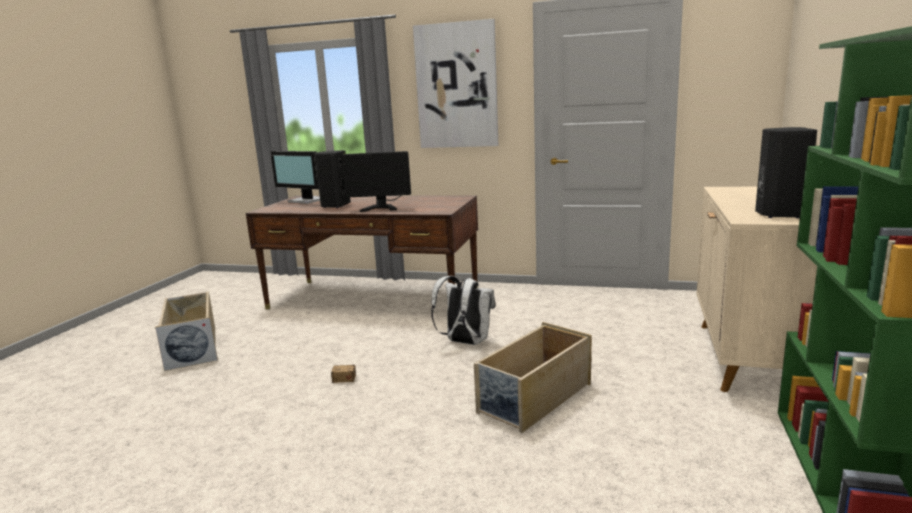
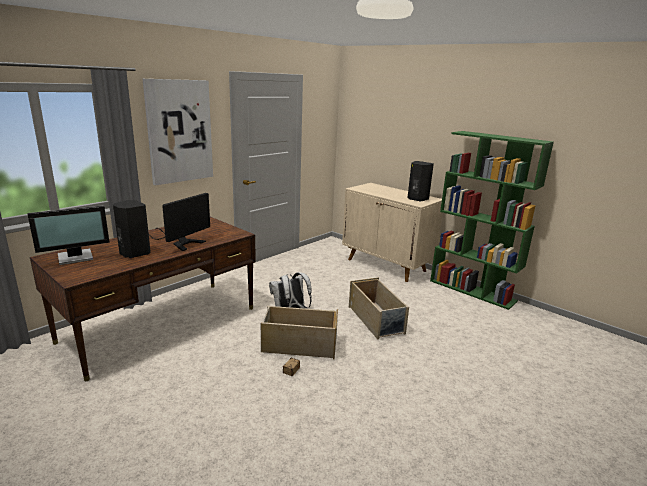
camera: 65 degrees left, 5 degrees up
(192, 347) = (117, 443): beige storage box -> beige storage box (299, 345)

